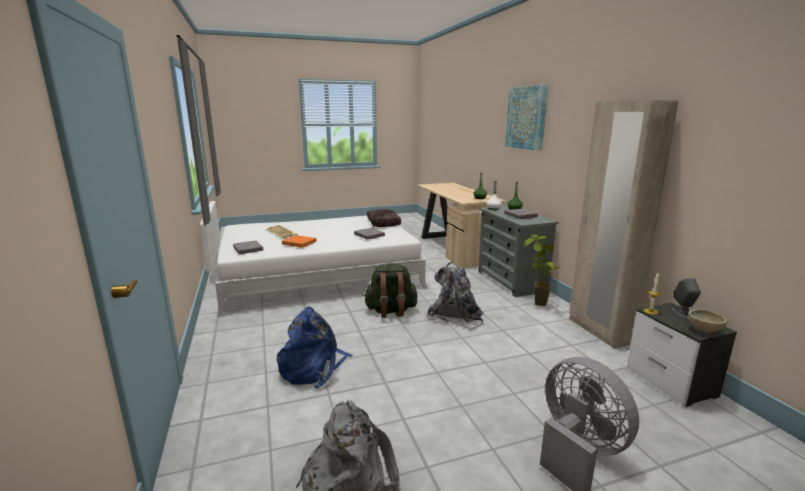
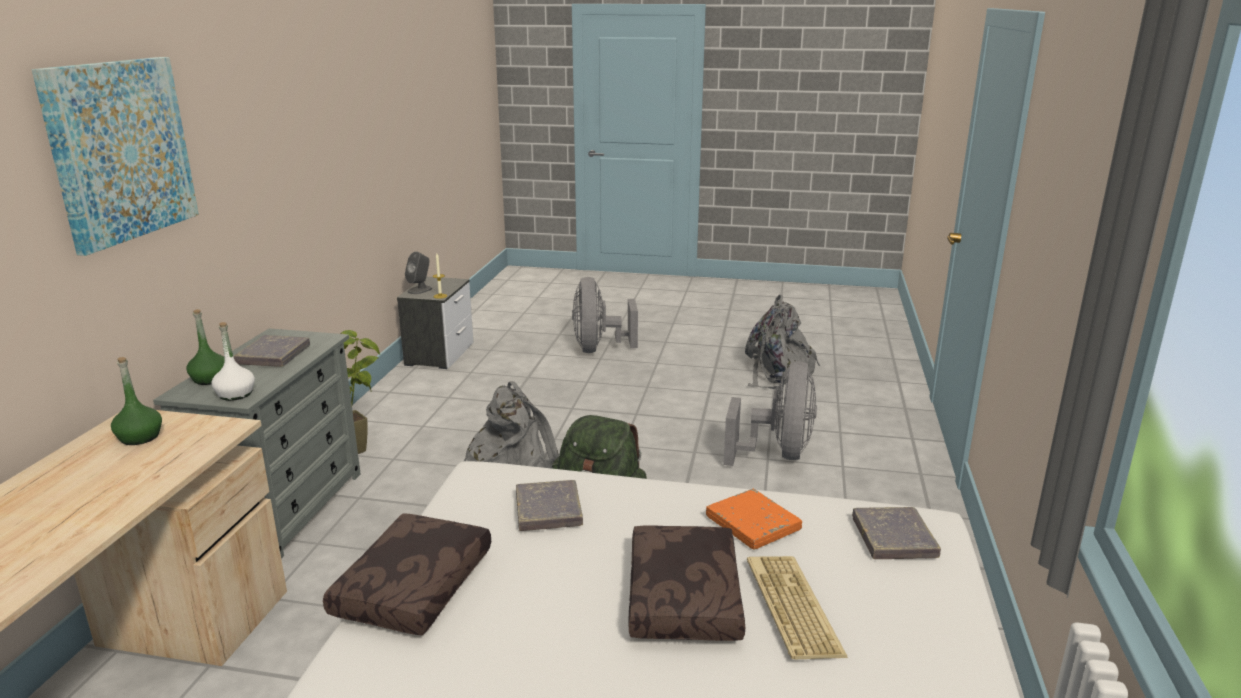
camera: 150 degrees left, 5 degrees up
(311, 230) = (686, 598): none -> brown pillow
(314, 368) = (778, 454): blue backpack -> grey fan
(599, 331) = (383, 399): beige wardrobe -> none
(704, 331) = (446, 280): beige bowl -> none

